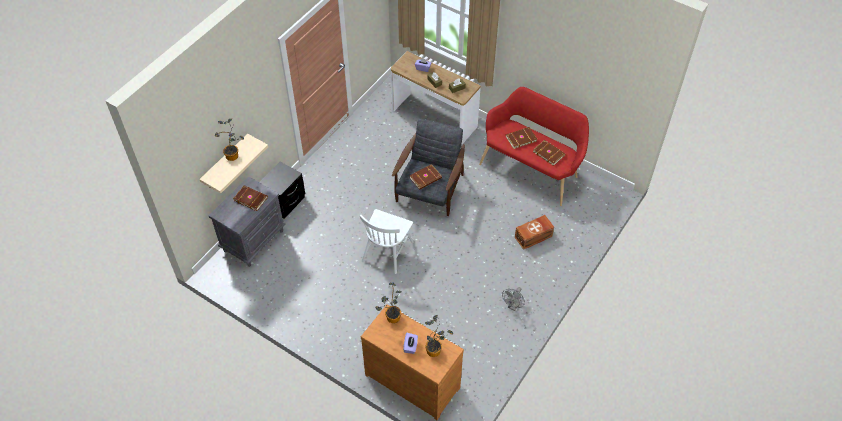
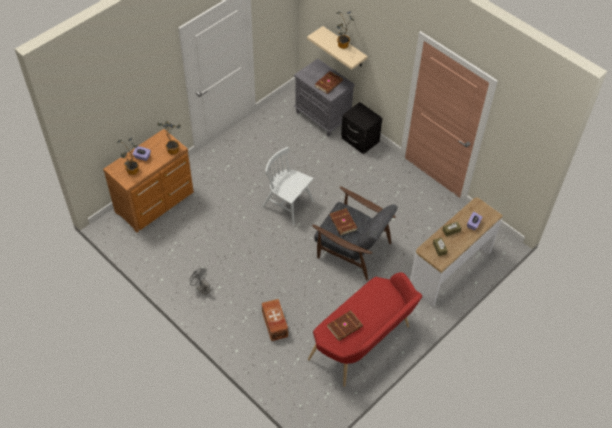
camera: 100 degrees right, 0 degrees up
(520, 138) = (371, 305): brown book -> none

